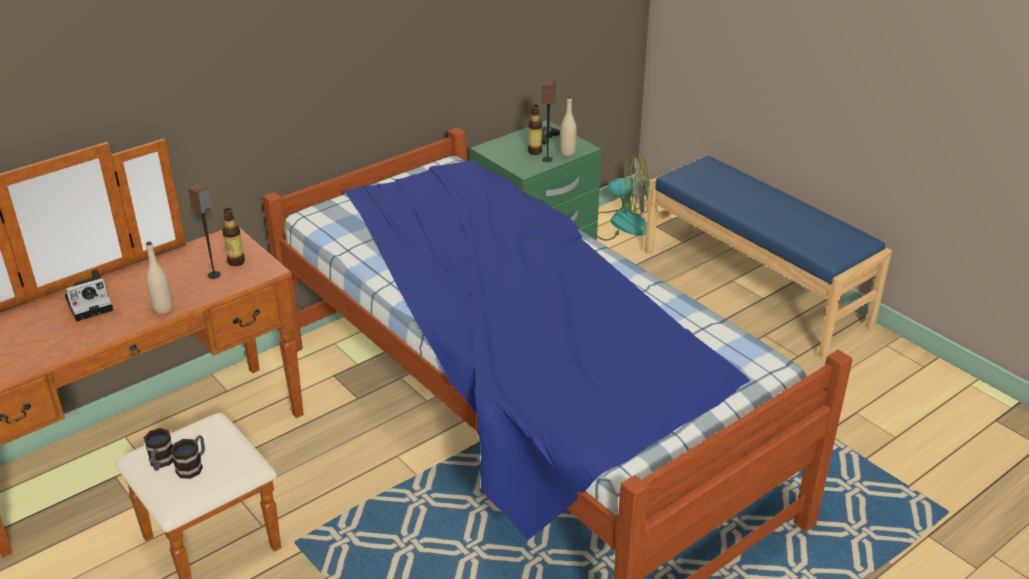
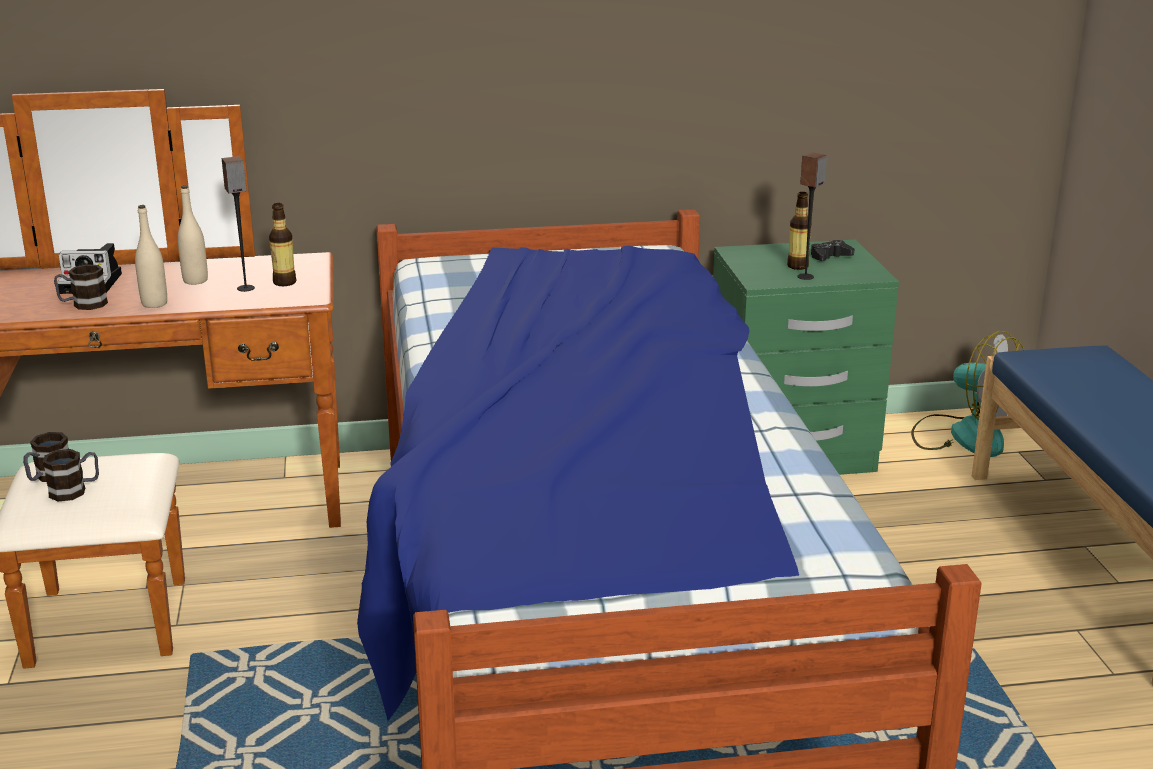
camera: 30 degrees right, 10 degrees down
(108, 325) = (83, 304): none -> mug
(567, 153) = (843, 275): beige bottle -> beige bottle (195, 281)

